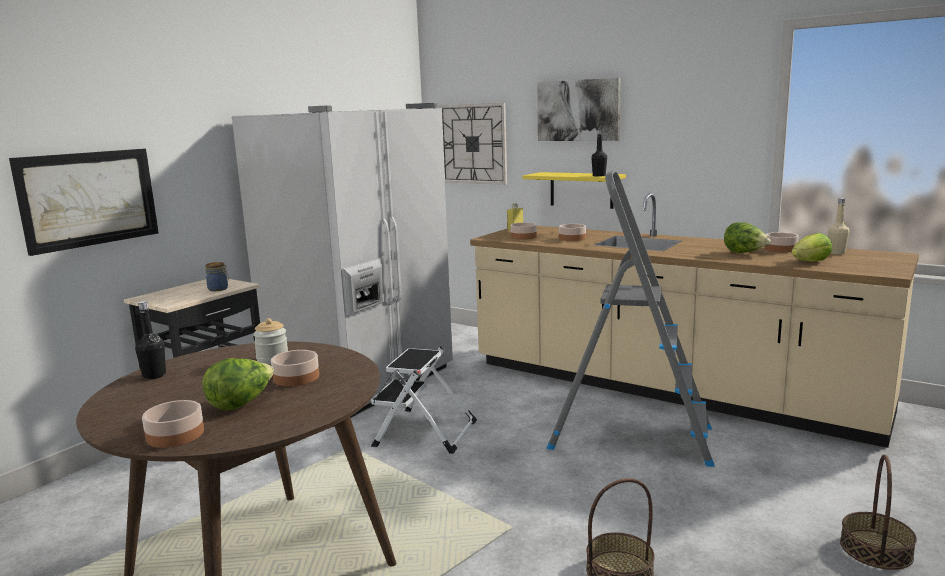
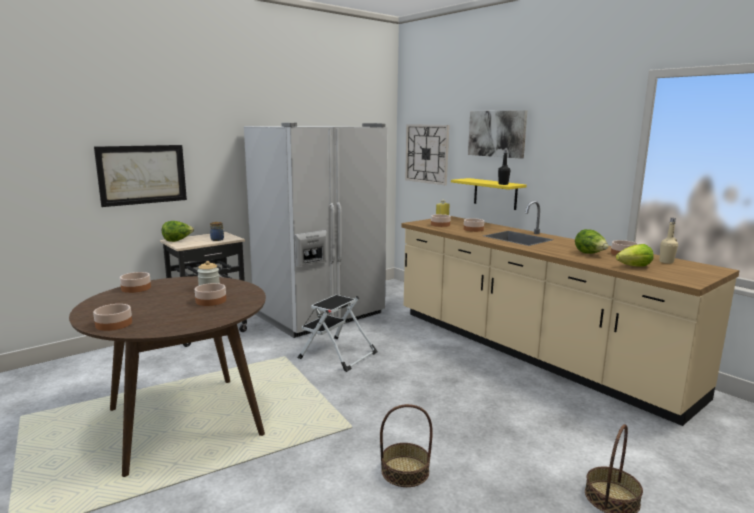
camera: 15 degrees right, 0 degrees up
(154, 375) = (136, 288): black bottle -> bowl
(241, 403) = (165, 312): lettuce -> lettuce (177, 240)
(632, 438) = (478, 383): grey step ladder -> none

